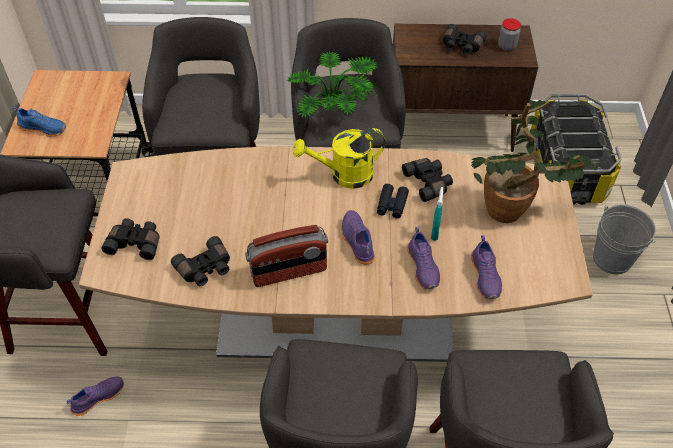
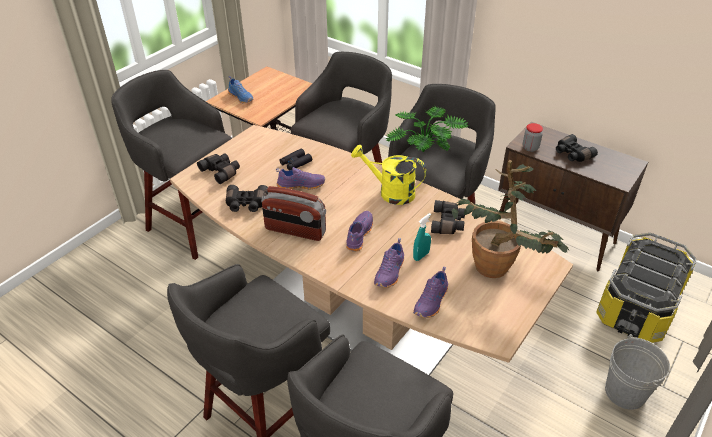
camera: 35 degrees right, 10 degrees down
(98, 397) = (170, 280): purple shoe -> purple shoe (301, 184)
(392, 205) = (406, 224): black binoculars -> black binoculars (295, 163)
(506, 46) = (612, 168): jar -> jar (530, 148)

